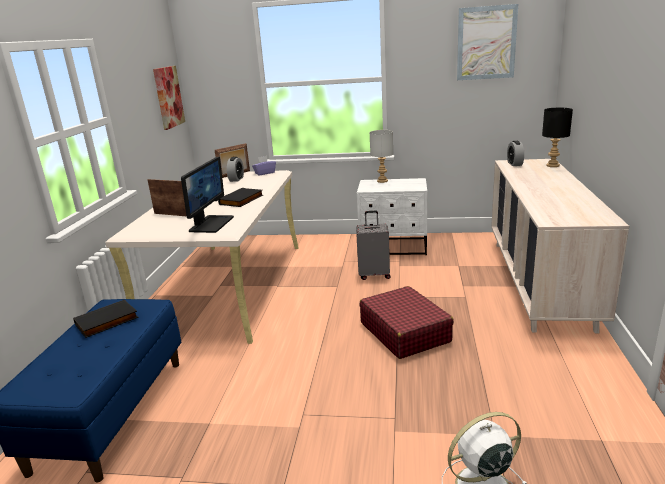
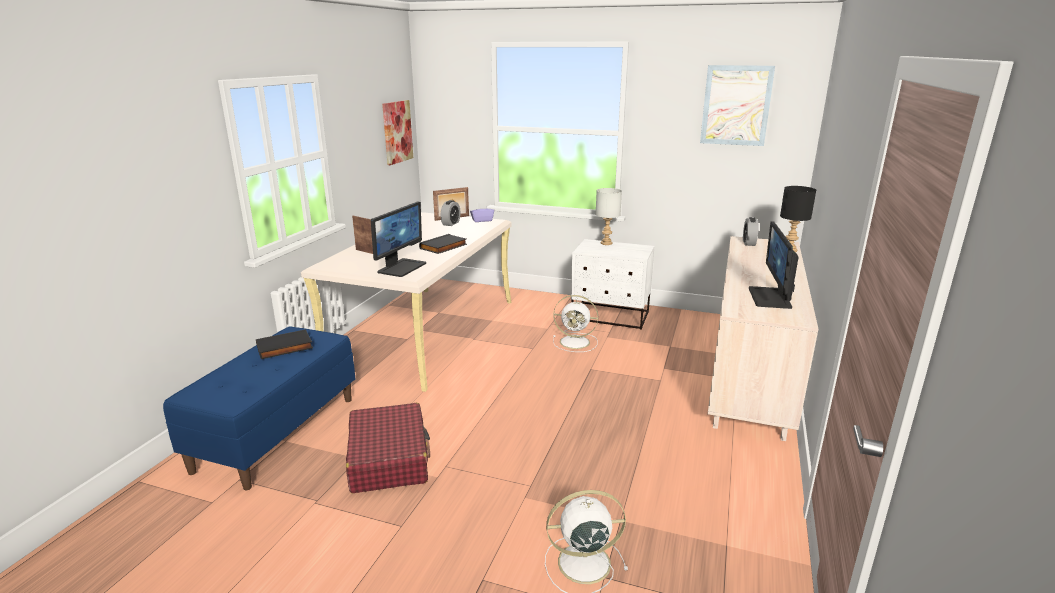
camera: 10 degrees right, 0 degrees up
(374, 275) = (576, 342): grey suitcase -> white fan
(404, 332) = (579, 405): red suitcase -> red suitcase (389, 459)
(569, 205) = (770, 298): none -> monitor

